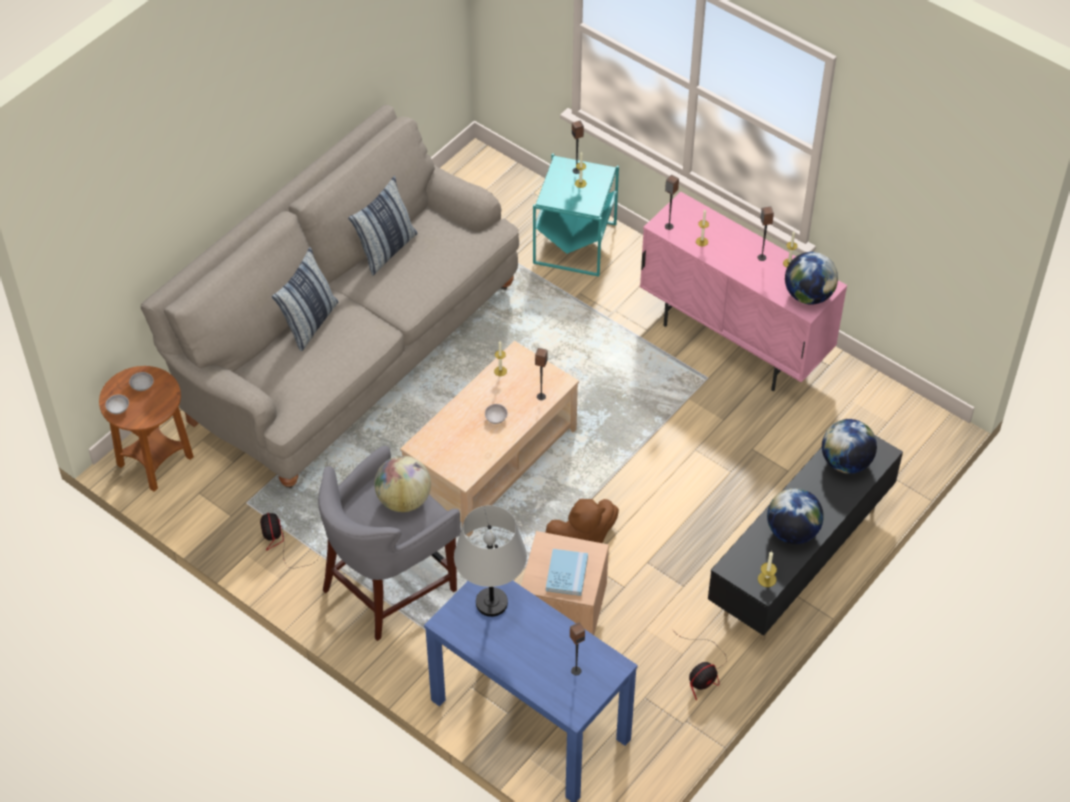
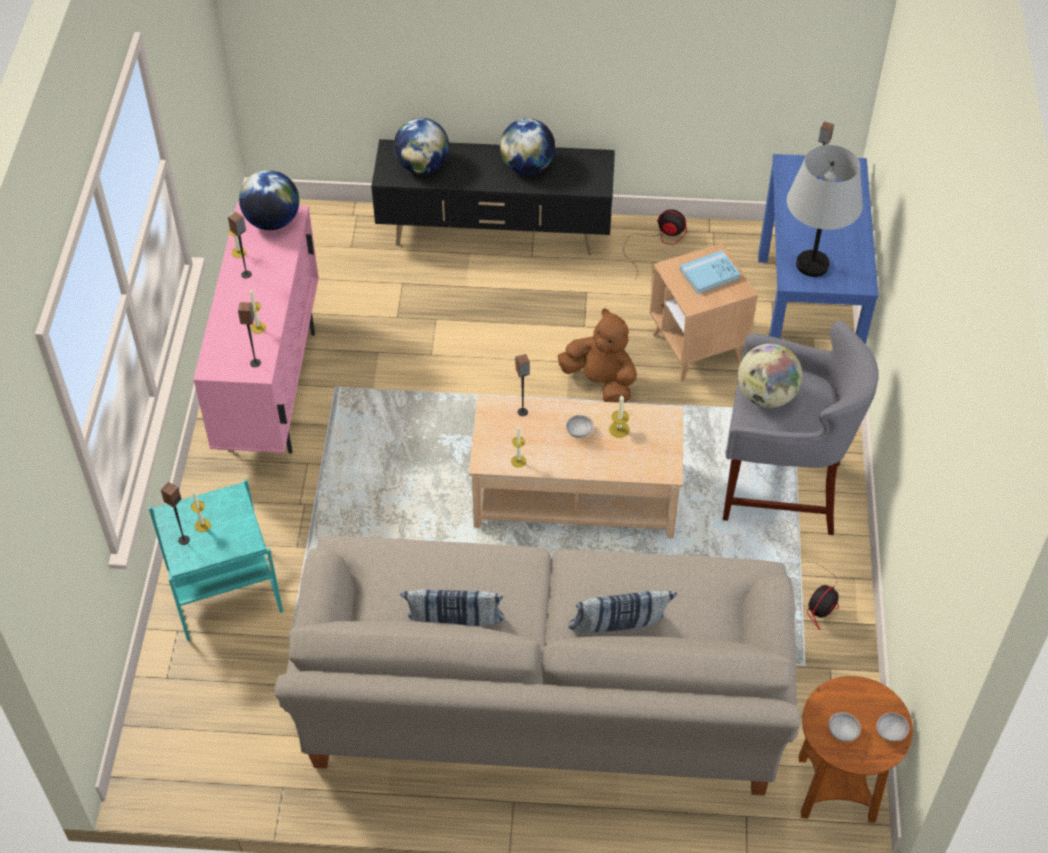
camera: 125 degrees left, 0 degrees up
(767, 579) = (589, 161): candle -> candle (619, 429)

